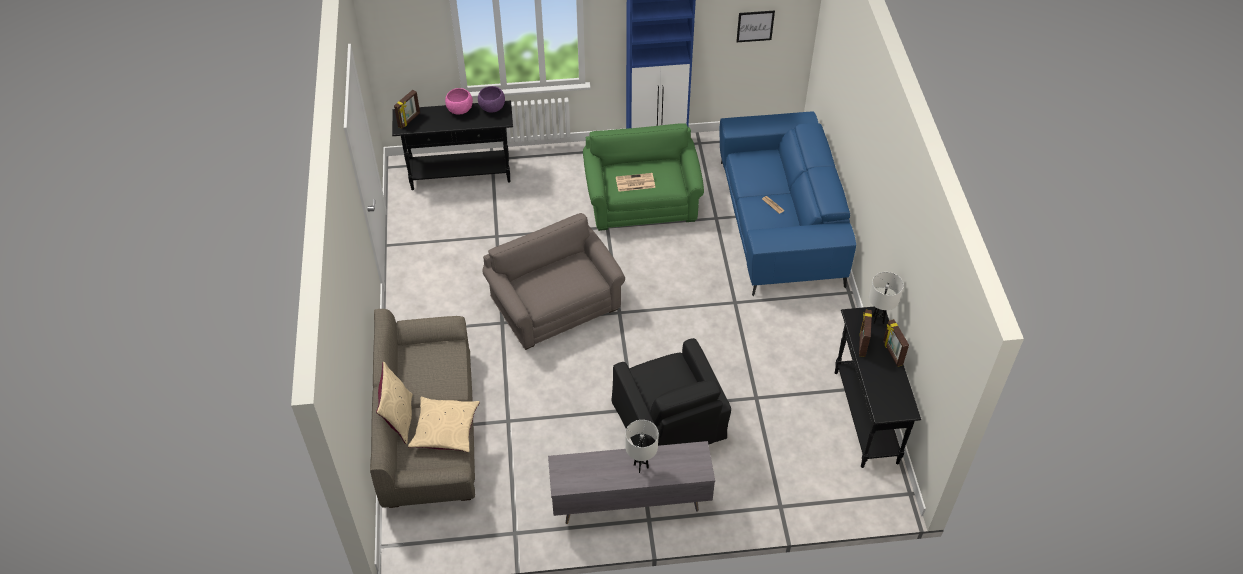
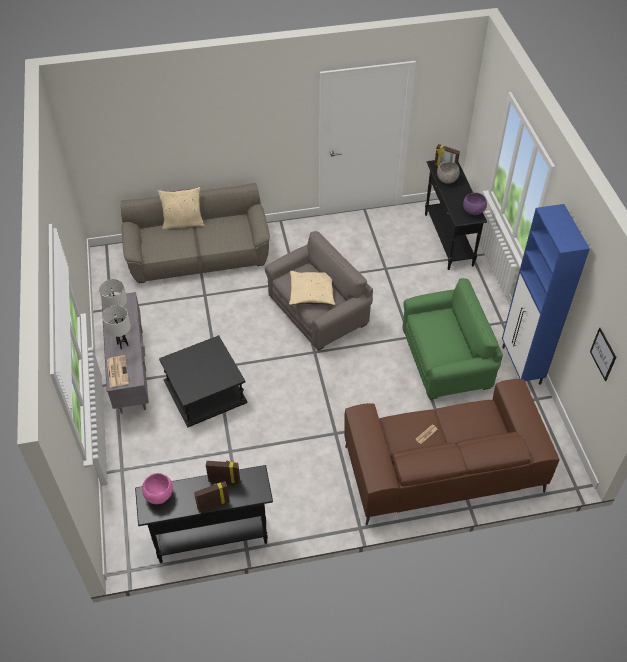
camera: 85 degrees right, 0 degrees up
(432, 122) = (446, 180): none -> grey bowl
(445, 429) = (174, 246): beige pillow -> beige pillow (312, 292)
(460, 110) = (465, 193): pink bowl -> pink bowl (159, 495)
(634, 183) = (432, 328): newspaper -> newspaper (117, 371)
(669, 421) = (205, 391): black armchair -> black side table
(779, 222) = (442, 468): blue sofa -> brown sofa
(878, 319) = (254, 495): white table lamp -> white table lamp (119, 318)

